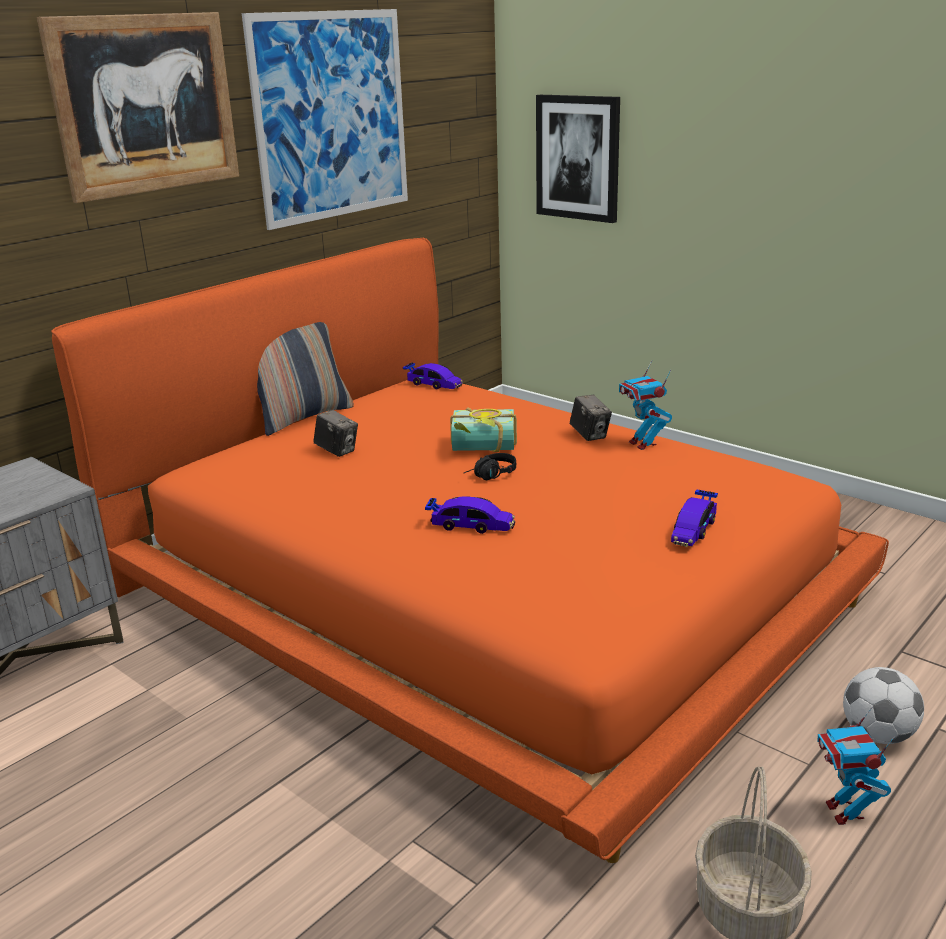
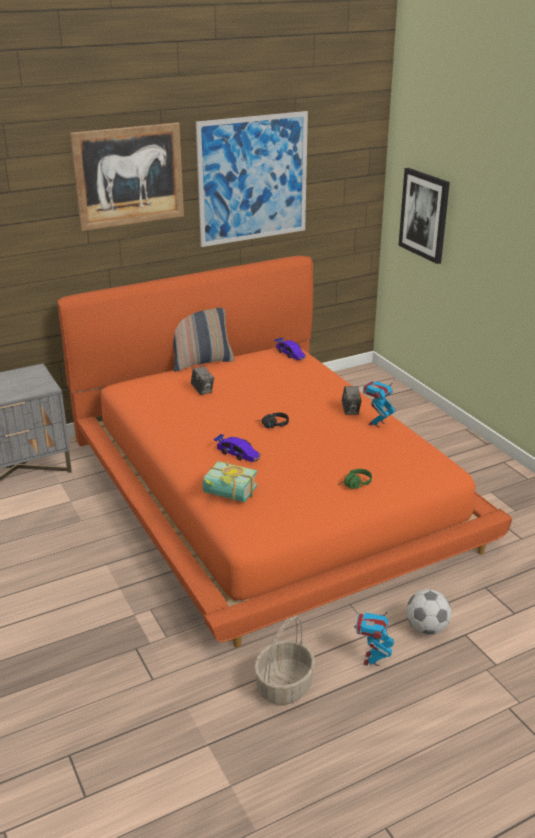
camera: 20 degrees right, 5 degrees up
(483, 449) = (281, 407): book -> book (227, 495)
(643, 444) = (376, 423): toy robot -> toy robot turned 45 degrees clockwise
(693, 529) = (354, 485): toy car -> green headphones

